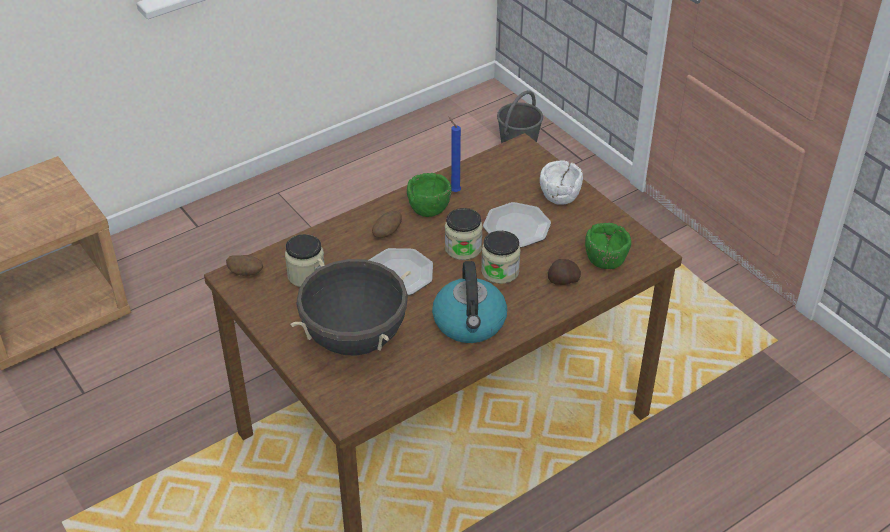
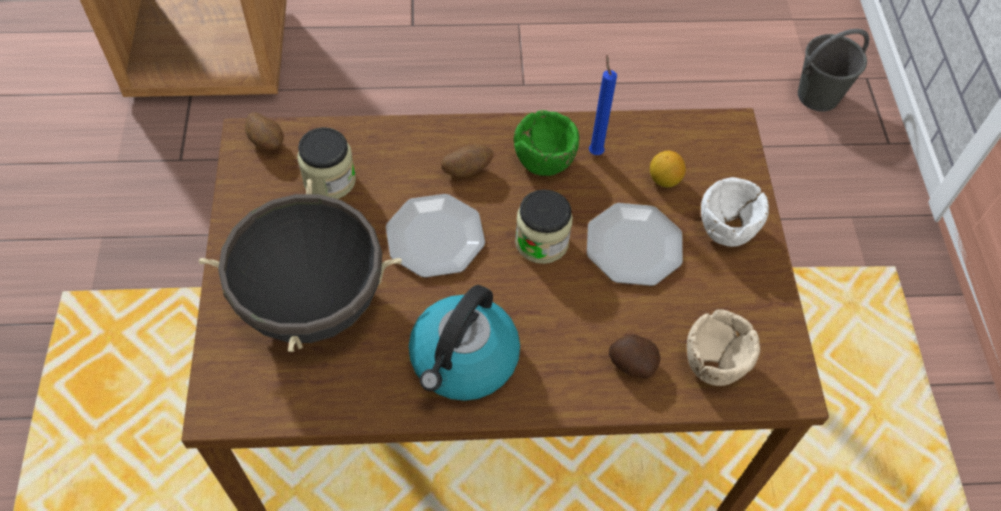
camera: 30 degrees right, 15 degrees up
(500, 271) = (561, 302): jar -> none
(506, 188) = (664, 180): none -> lemon
(605, 260) = (714, 363): green bowl -> beige bowl

